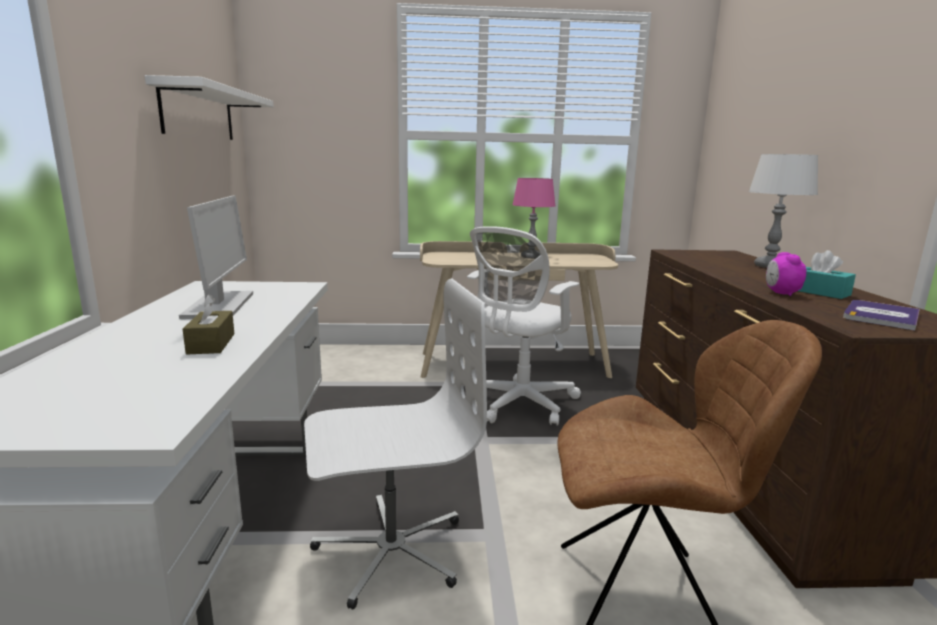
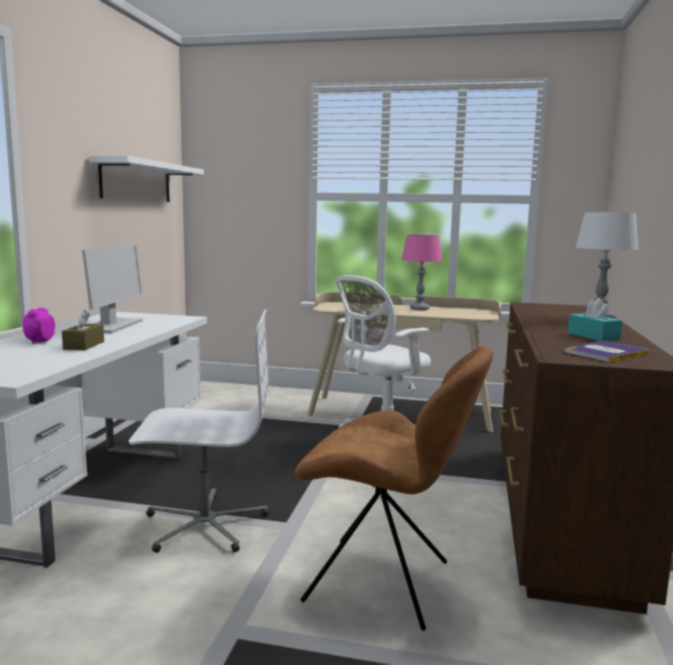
camera: 15 degrees right, 5 degrees down
(781, 293) = (552, 335): alarm clock -> alarm clock (39, 341)

